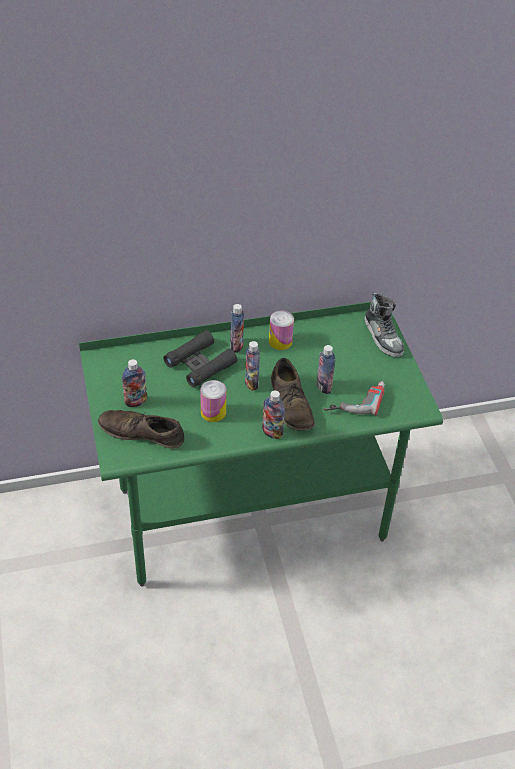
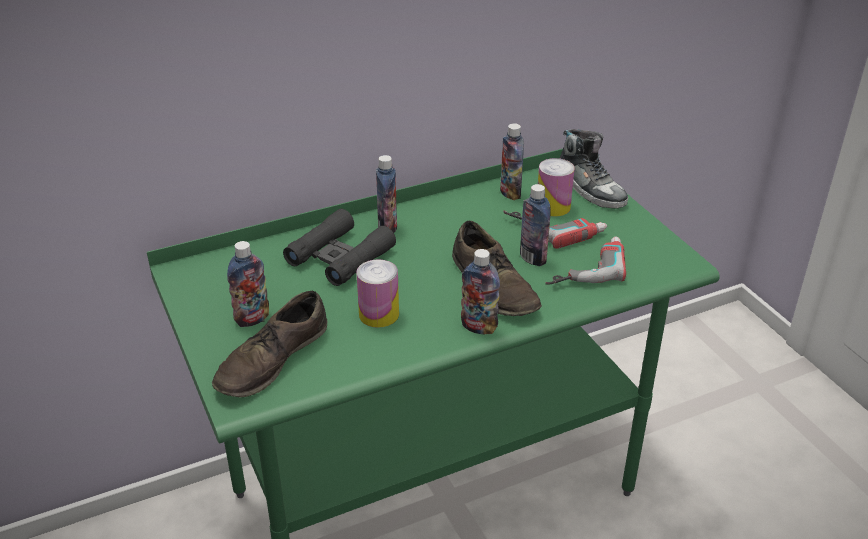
camera: 10 degrees left, 10 degrees down
(141, 433) = (272, 359): brown shoe -> brown shoe turned 60 degrees counterclockwise
(251, 383) = (425, 269): bottle -> bottle (510, 193)
(280, 341) = (449, 213): can -> can (553, 207)
(347, 364) = (555, 226): none -> power drill

